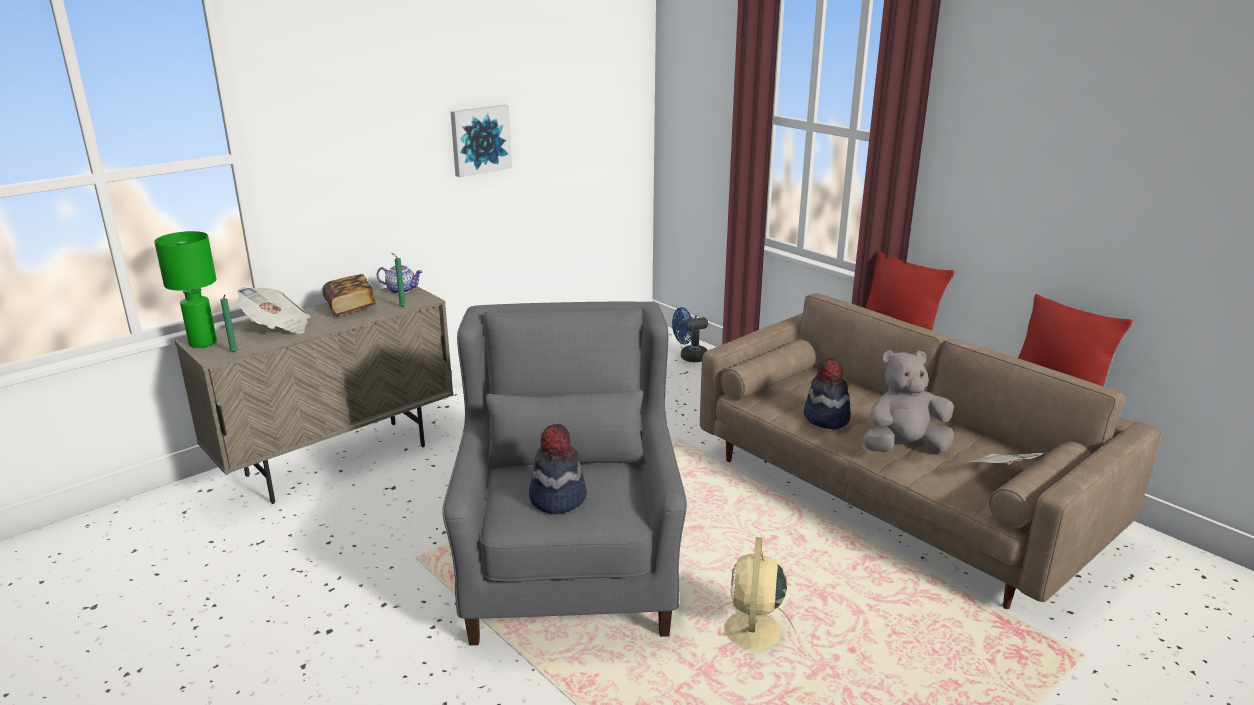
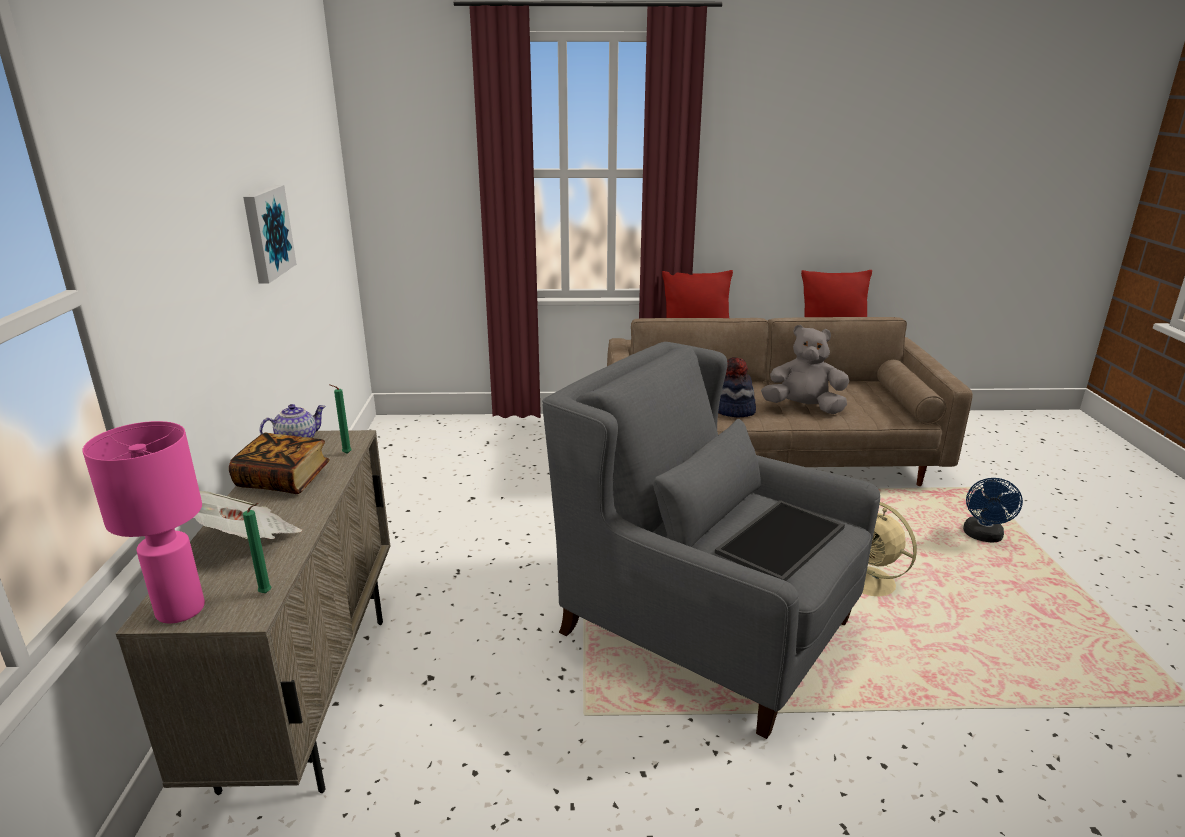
camera: 50 degrees left, 0 degrees up
(202, 343) = (179, 610): green table lamp -> pink table lamp
(557, 497) = (782, 541): hat -> tray
(689, 358) = (468, 430): blue fan -> blue fan (983, 537)
(903, 448) = (803, 408): grey plush toy -> grey plush toy turned 75 degrees clockwise
(1002, 475) = (870, 398): newspaper -> none

